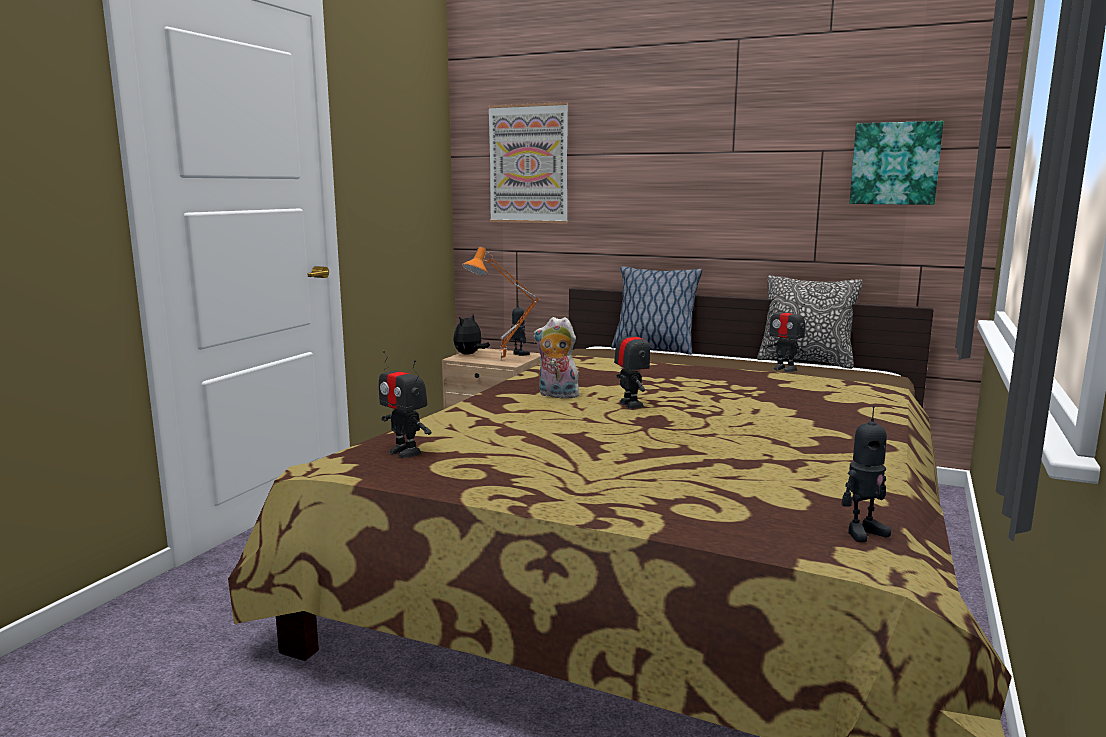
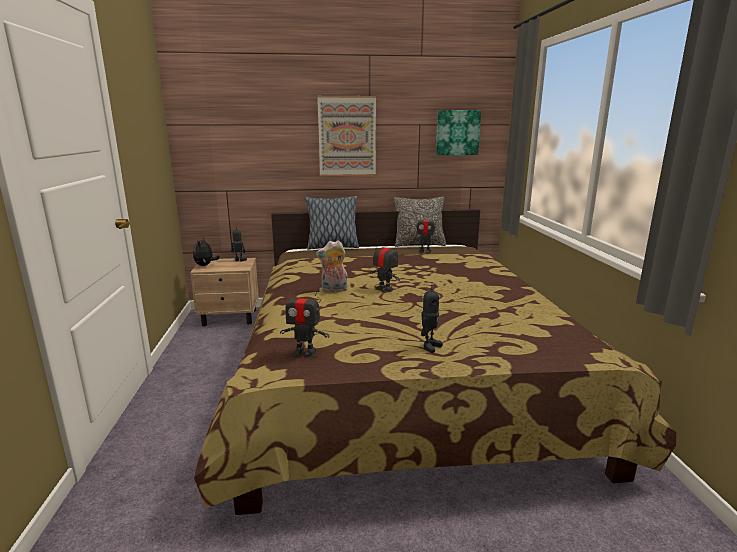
camera: 30 degrees left, 5 degrees up
(503, 361) = (235, 267): orange table lamp -> none
(528, 164) = (231, 131): picture -> picture (347, 136)
(863, 532) = (589, 342): toy robot -> toy robot (430, 346)

